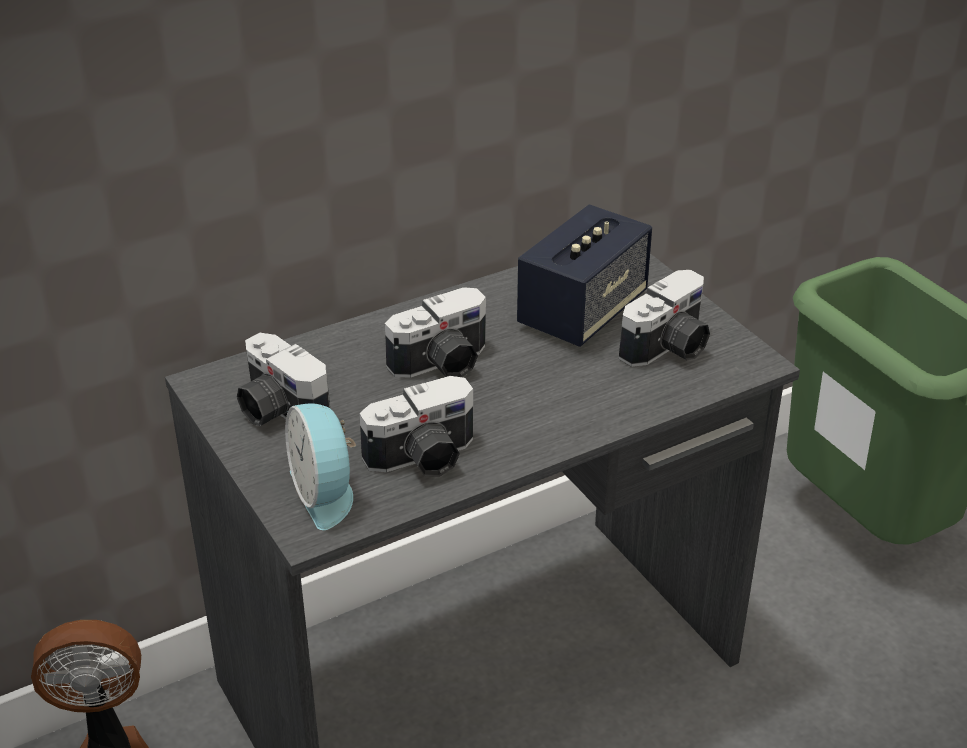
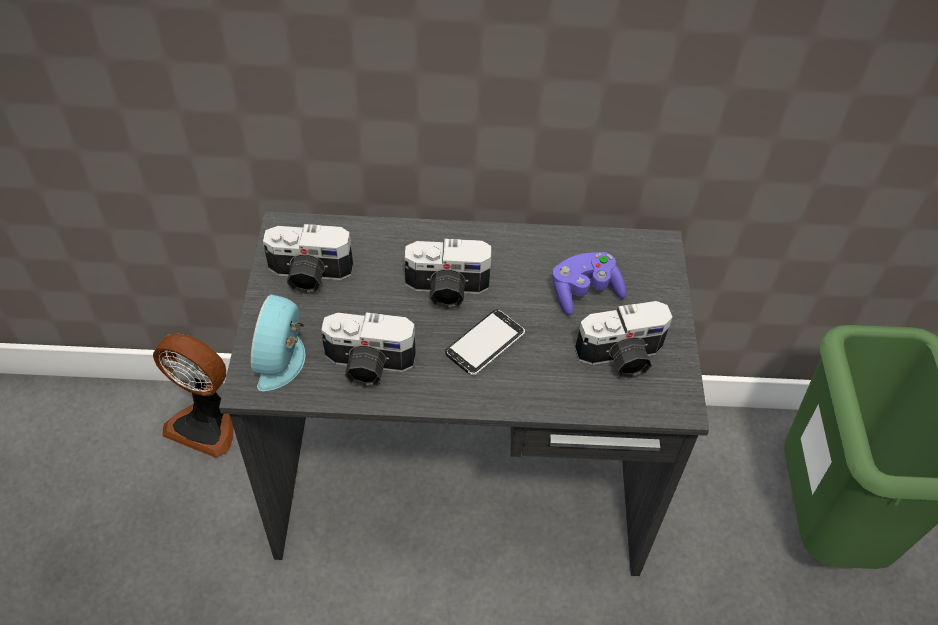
camera: 30 degrees right, 15 degrees up
(278, 411) = (309, 276): camera -> camera turned 75 degrees counterclockwise
(527, 391) = (485, 344): none -> phone
(582, 312) = (584, 292): speaker -> purple game controller

